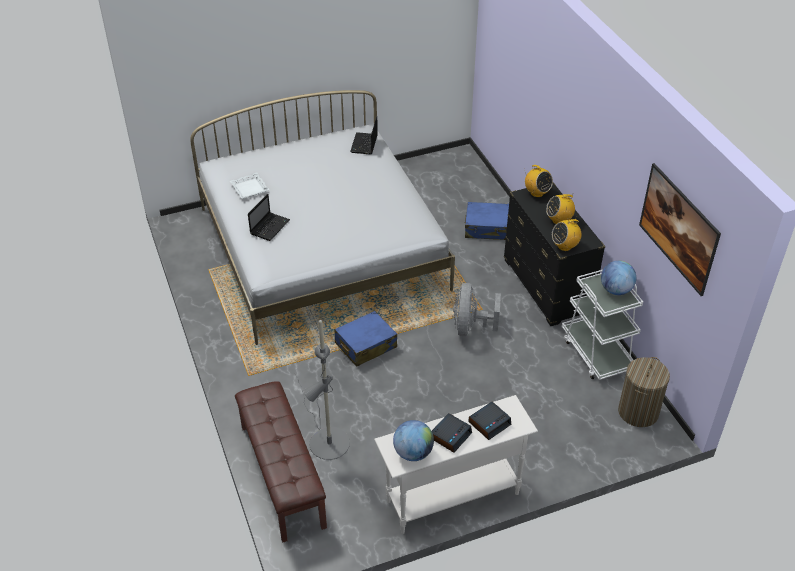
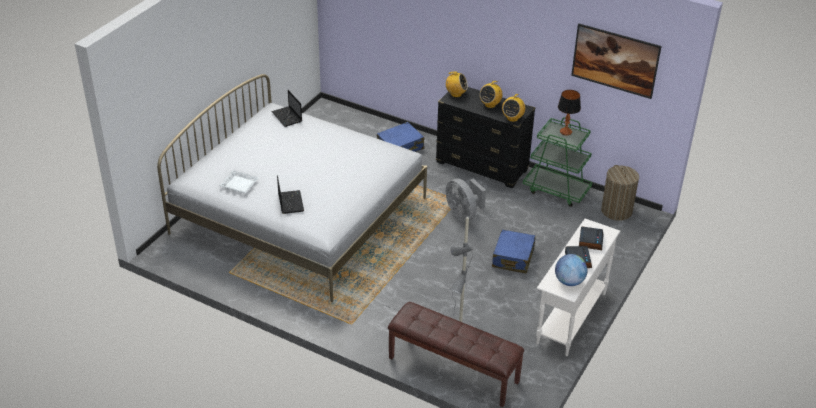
camera: 40 degrees left, 5 degrees down
(365, 345) = (409, 261): blue suitcase -> blue suitcase (513, 258)
(597, 353) = (556, 190): white cart -> green cart
(616, 290) = (565, 132): globe -> table lamp

